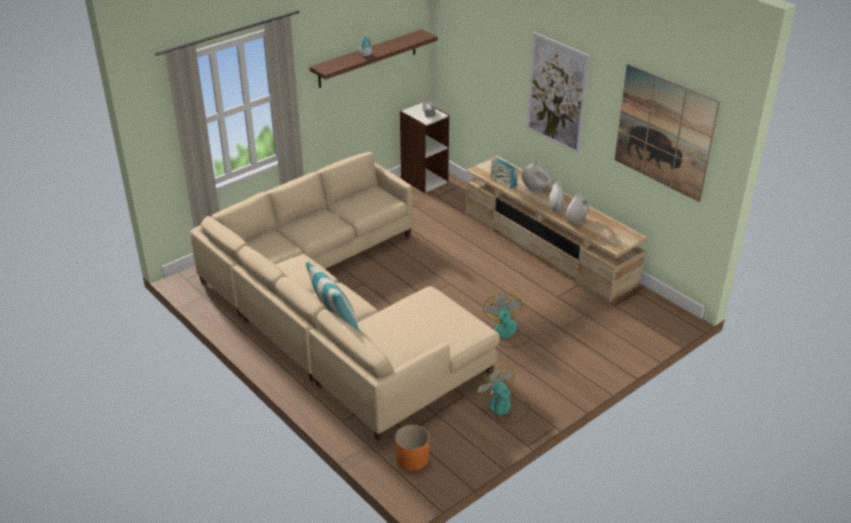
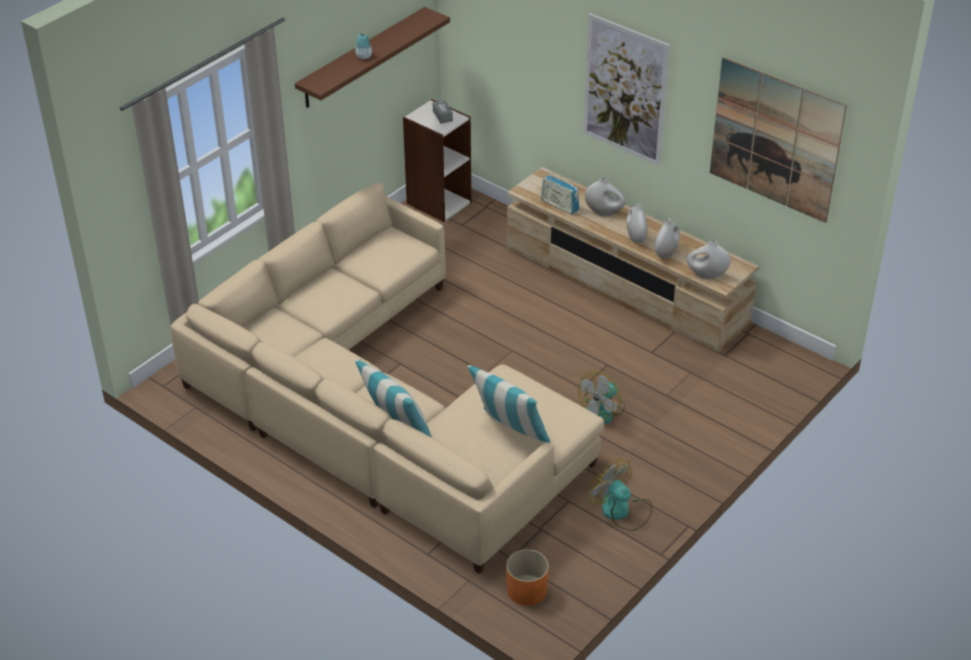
camera: 10 degrees left, 5 degrees up
(421, 334) = (509, 432): none -> pillow
(507, 334) = (601, 411): fan -> fan turned 120 degrees counterclockwise
(604, 239) = (706, 275): none -> white vase

